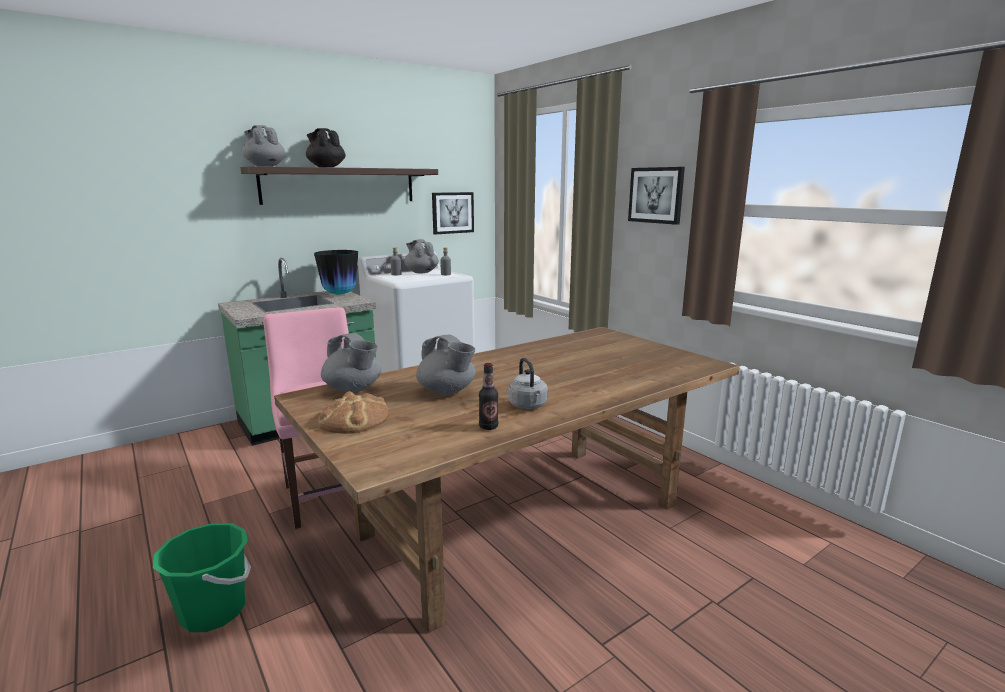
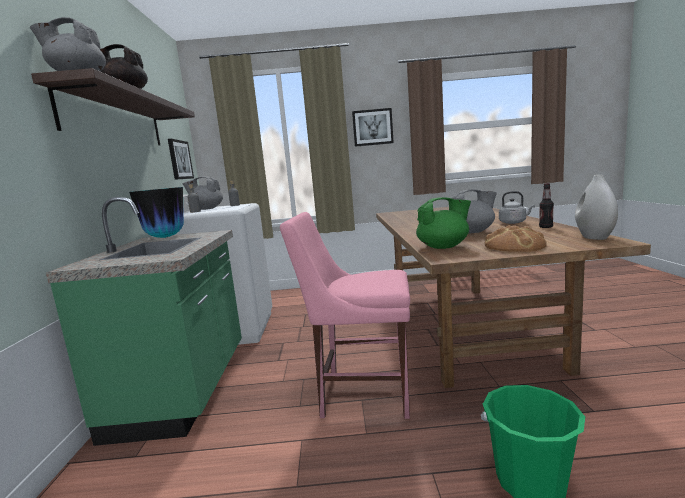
camera: 55 degrees left, 5 degrees down
(353, 389) = (443, 247): grey teapot -> green teapot
(406, 457) = (593, 237): none -> white vase

